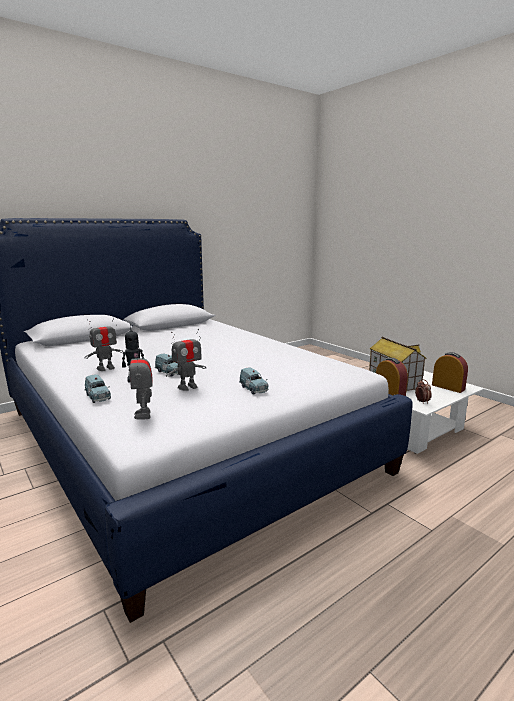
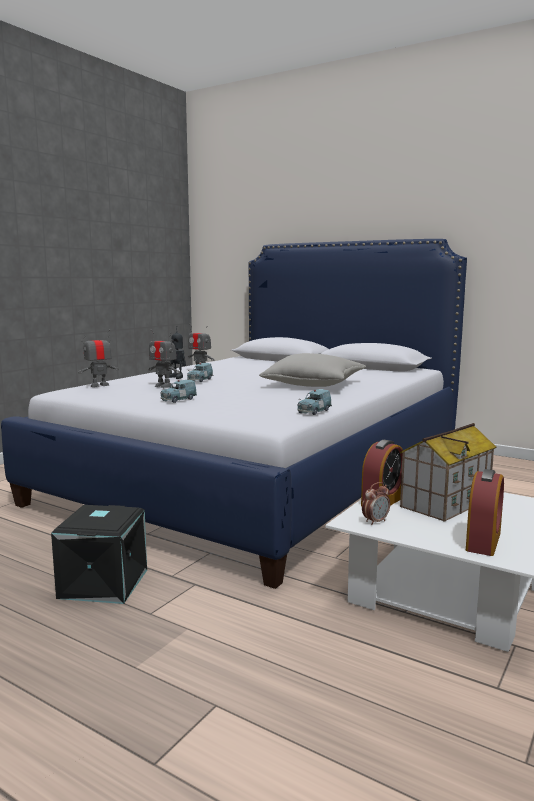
camera: 70 degrees right, 5 degrees down
(98, 397) = (134, 377): blue toy car -> blue toy car (314, 411)
(229, 346) = (314, 385): none -> grey pillow
(380, 552) = (102, 583): none -> black storage box

